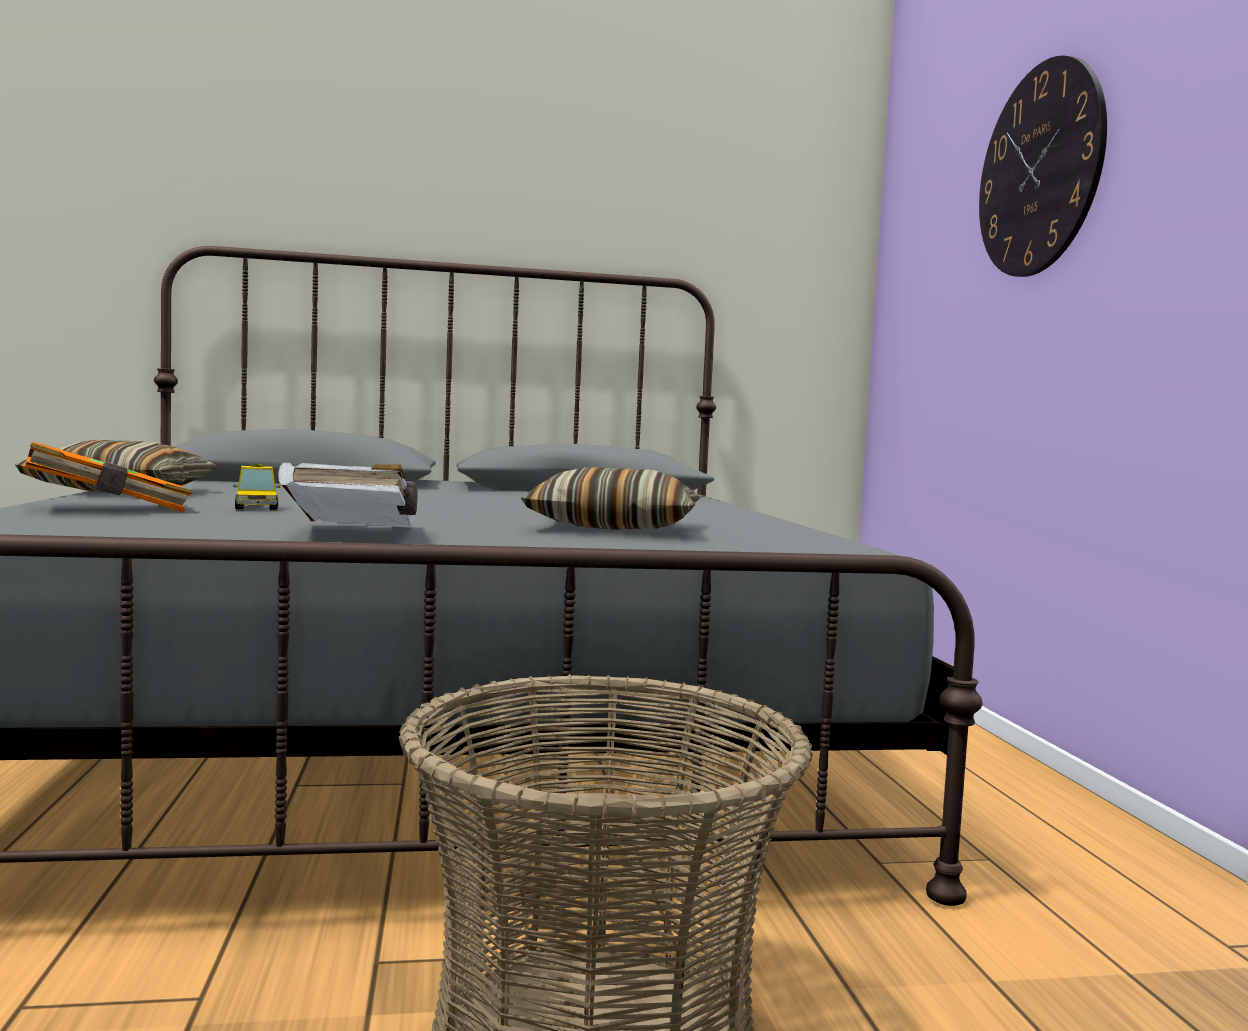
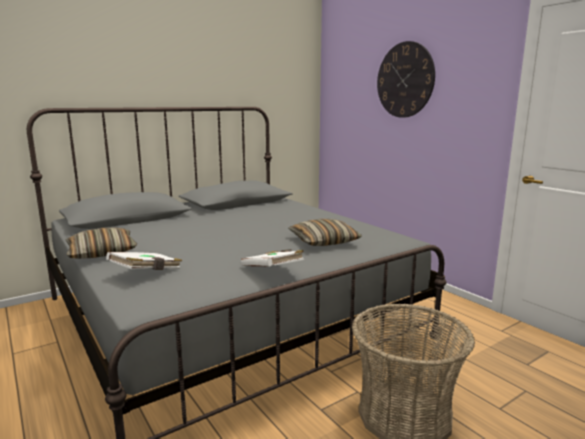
camera: 25 degrees left, 10 degrees up
(109, 509) = (147, 273): orange book -> white book
(256, 508) = (189, 256): toy car -> none

